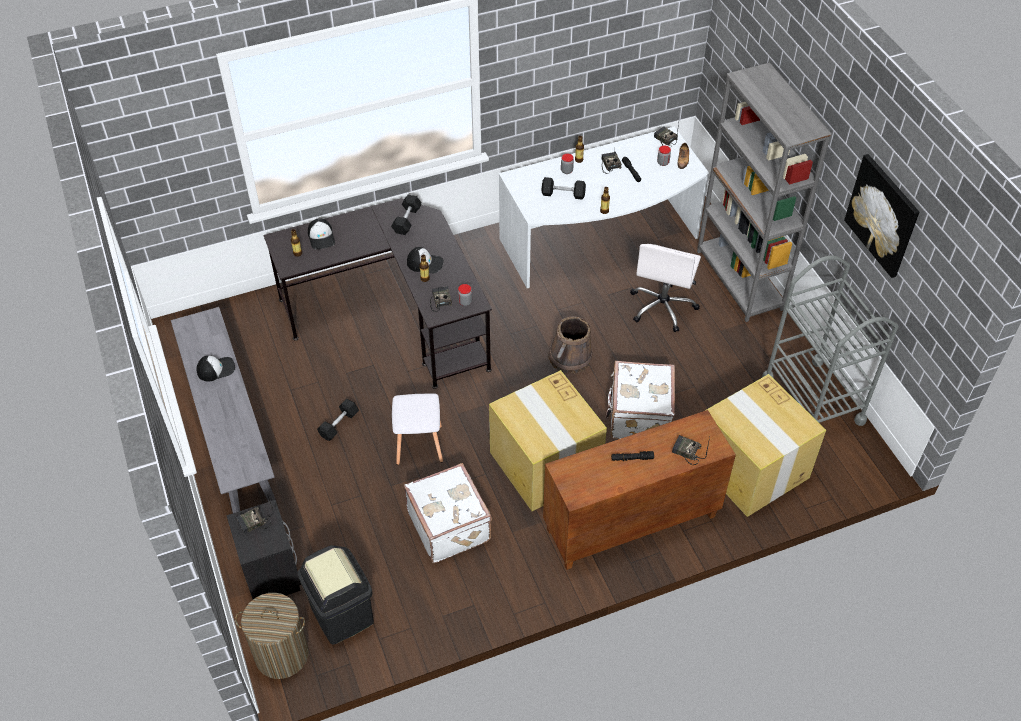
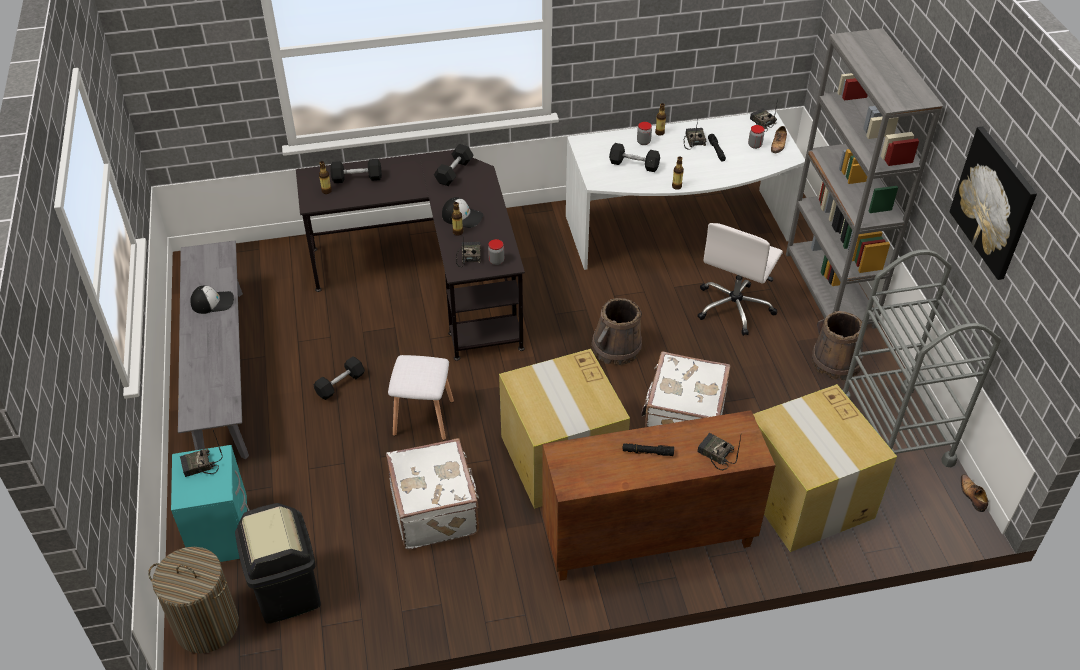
camera: 10 degrees right, 5 degrees down
(271, 574) = (221, 534): black nightstand -> turquoise nightstand
(321, 237) = (357, 178): cap -> black dumbbell
(755, 345) = (835, 362): none -> brown bucket
(882, 447) = (972, 496): none -> shoe

